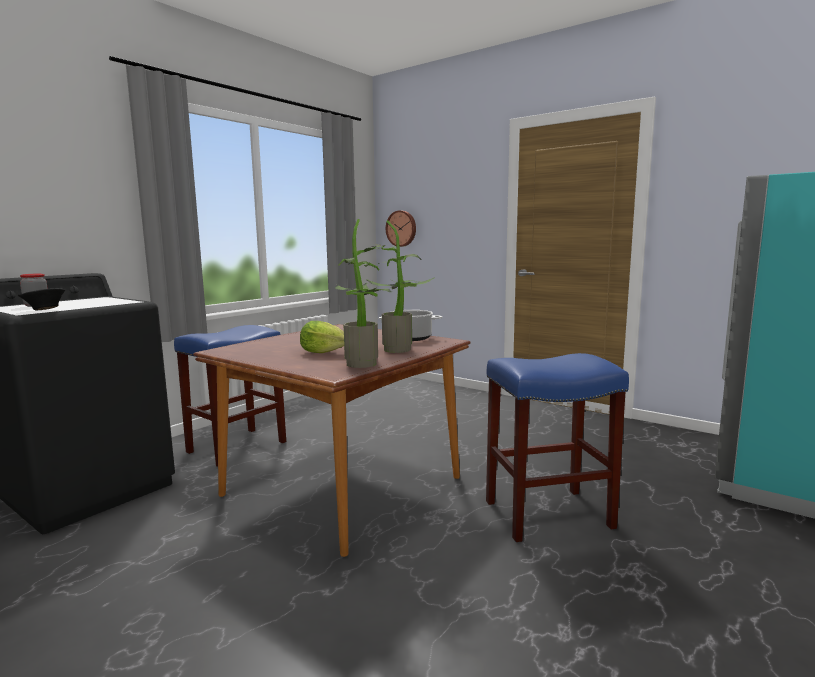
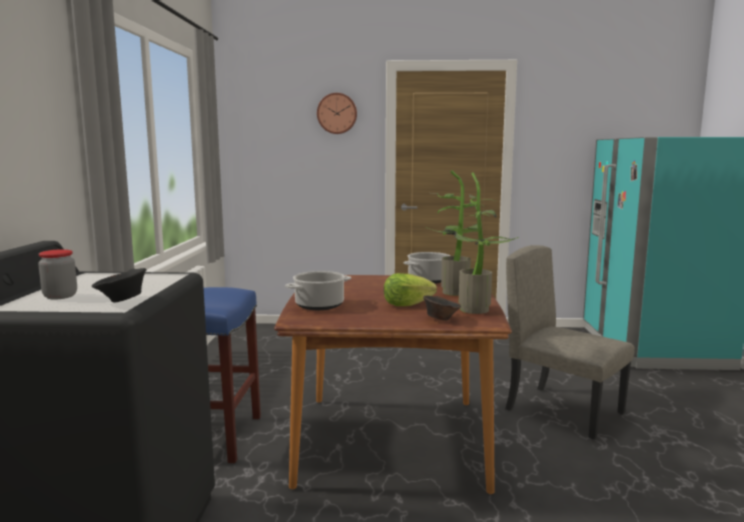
camera: 35 degrees left, 0 degrees up
(264, 344) = (319, 305): none -> cooking pot
(308, 366) = (440, 319): none -> brown bowl
(401, 228) = (257, 162): wall clock -> wall clock (337, 113)
(549, 514) = (564, 411): blue stool -> beige chair

